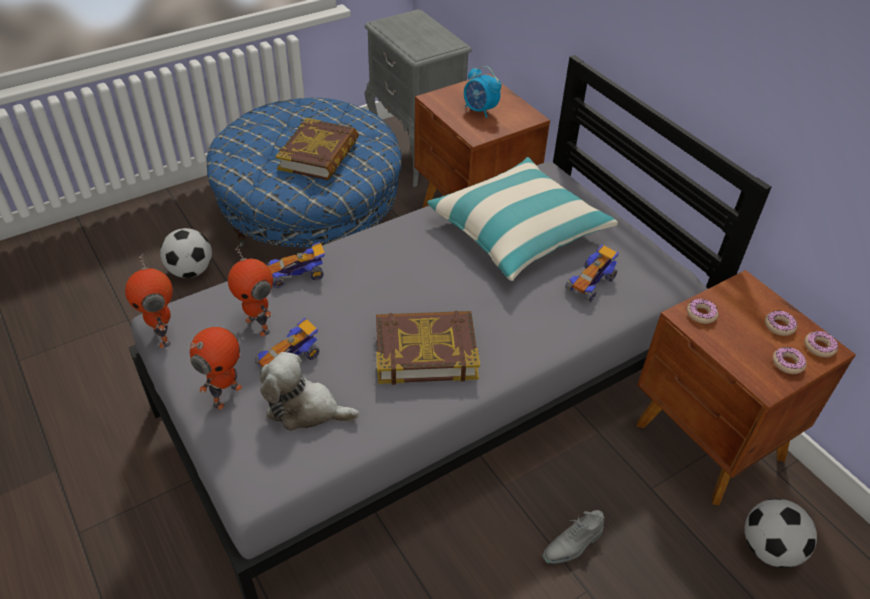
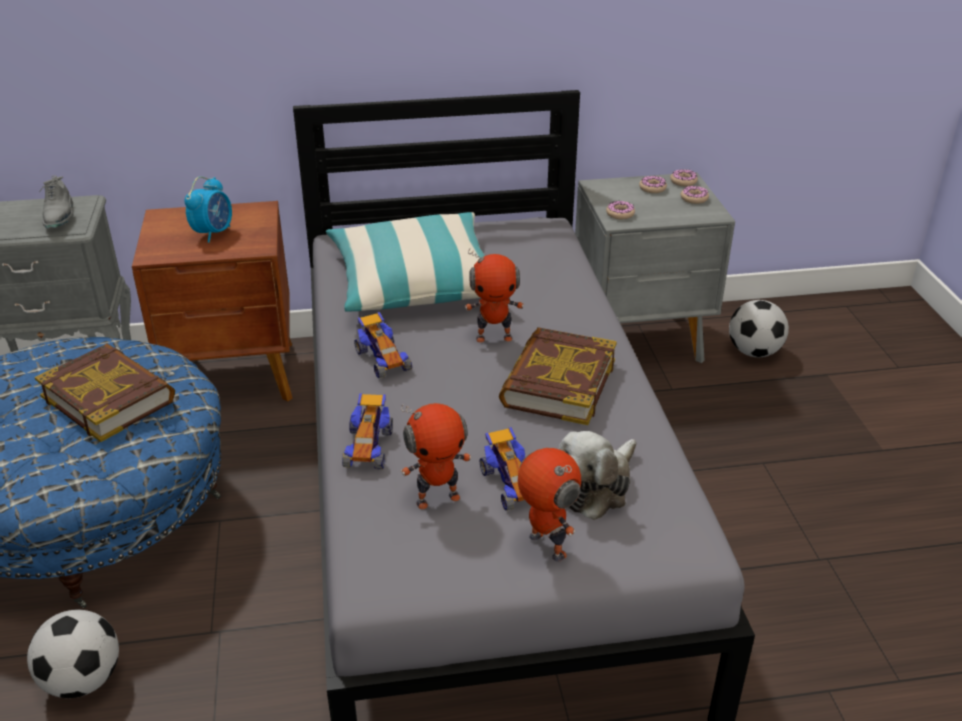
camera: 65 degrees left, 10 degrees down
(164, 335) = (400, 591): toy robot -> toy robot (494, 337)
(480, 110) = (213, 233): alarm clock -> alarm clock turned 45 degrees counterclockwise
(572, 544) = (713, 455): grey shoe -> grey shoe (59, 217)
(590, 282) = (525, 263): toy car -> toy car (382, 359)
(708, 444) = (640, 341): brown nightstand -> grey nightstand

